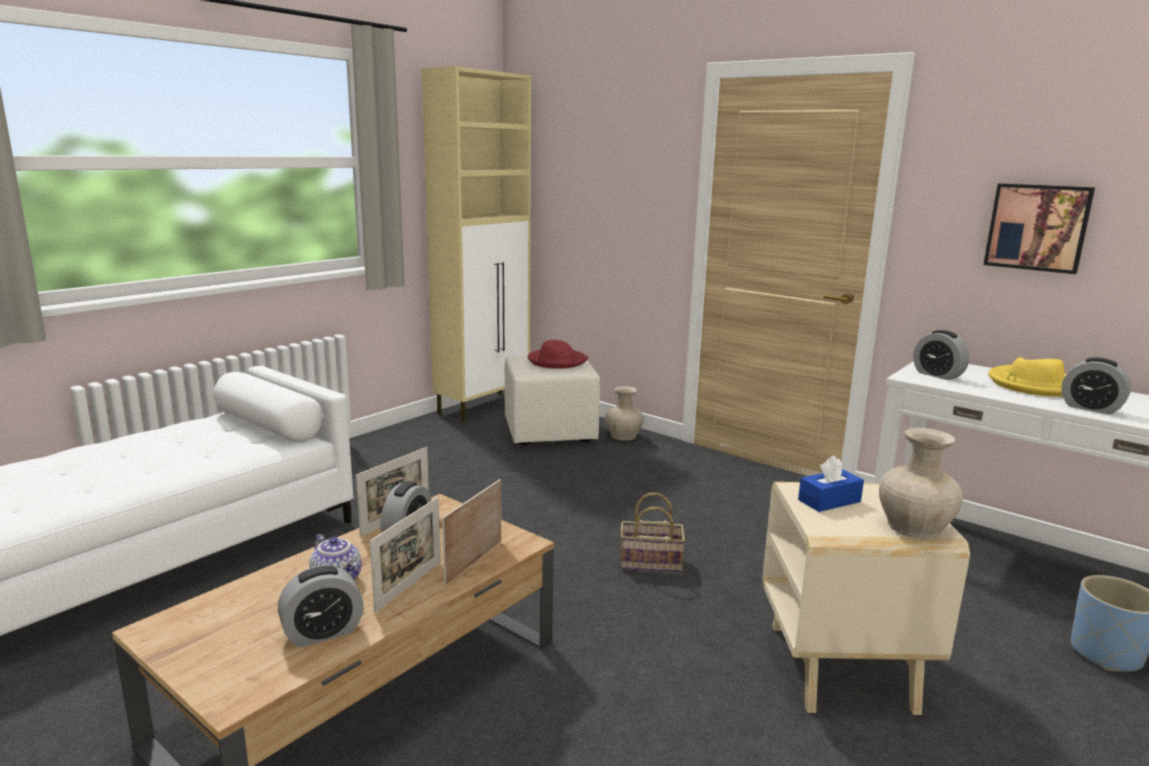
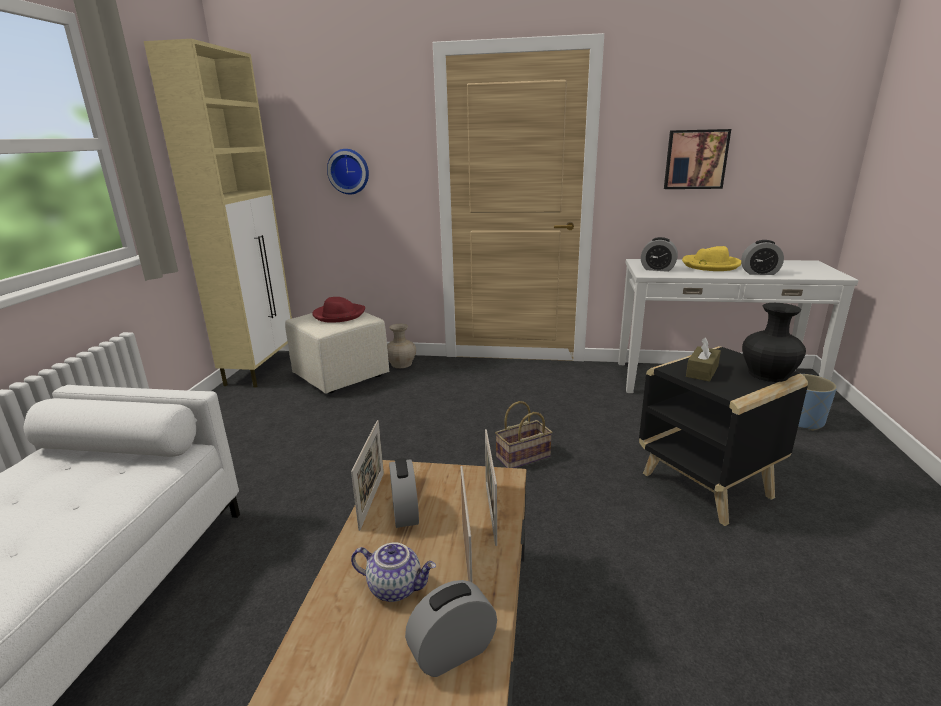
camera: 30 degrees left, 5 degrees up
(323, 633) = (453, 652): alarm clock -> alarm clock turned 150 degrees counterclockwise
(606, 203) = (349, 171): none -> wall clock
(829, 501) = (702, 371): blue tissue box -> brown tissue box
(842, 668) = (708, 486): beige side table -> black side table
(915, 526) = (768, 374): beige vase -> black vase

